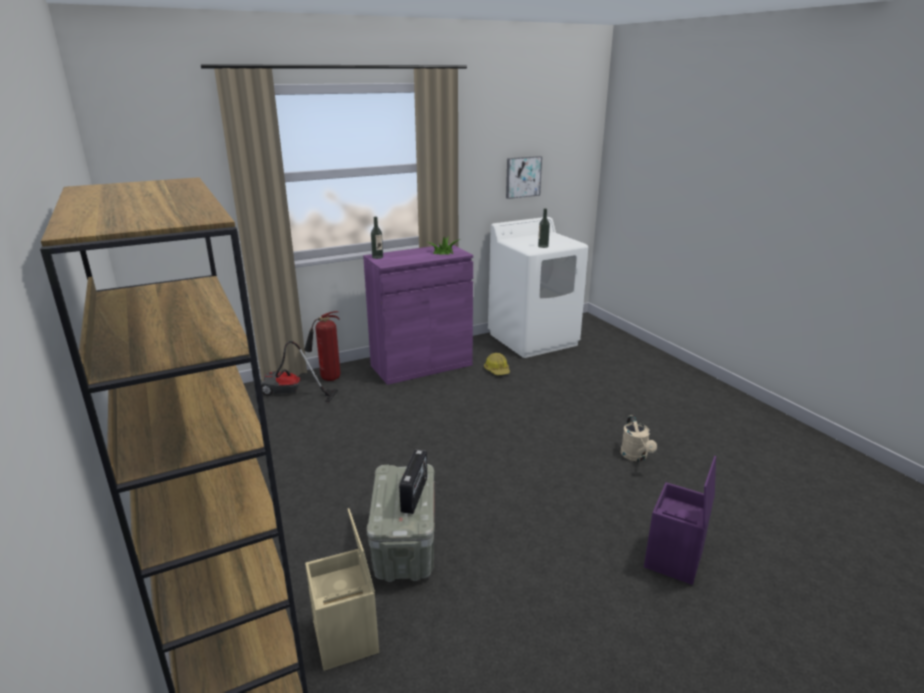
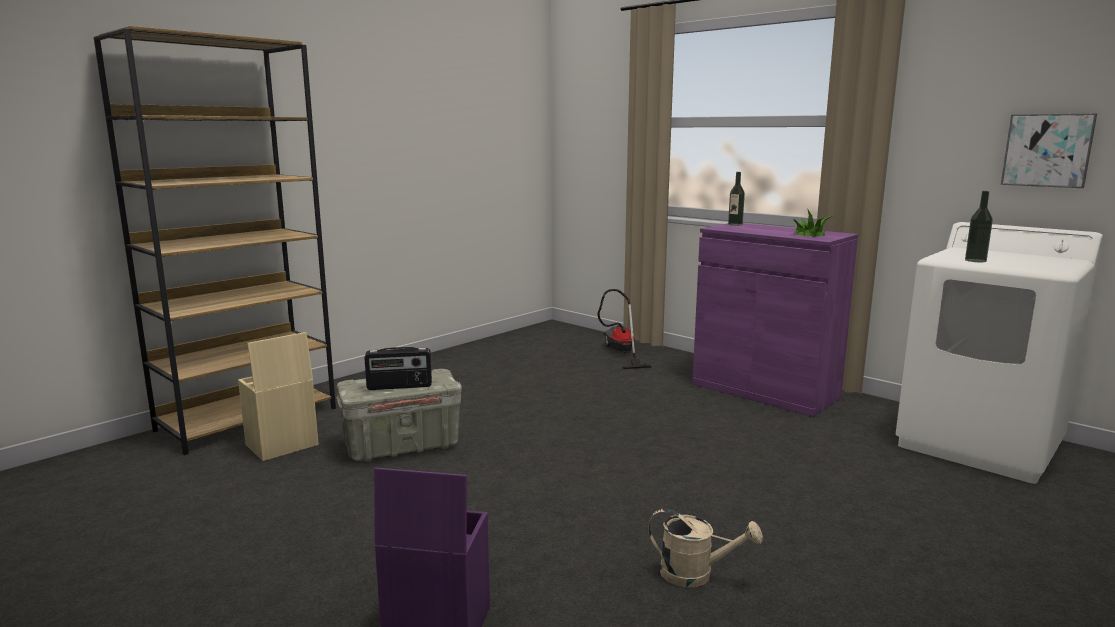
camera: 70 degrees right, 10 degrees down
(328, 379) = (667, 359): fire extinguisher -> none
(497, 370) = (824, 434): hard hat -> none
(636, 456) = (696, 574): beige watering can -> beige watering can turned 135 degrees counterclockwise

